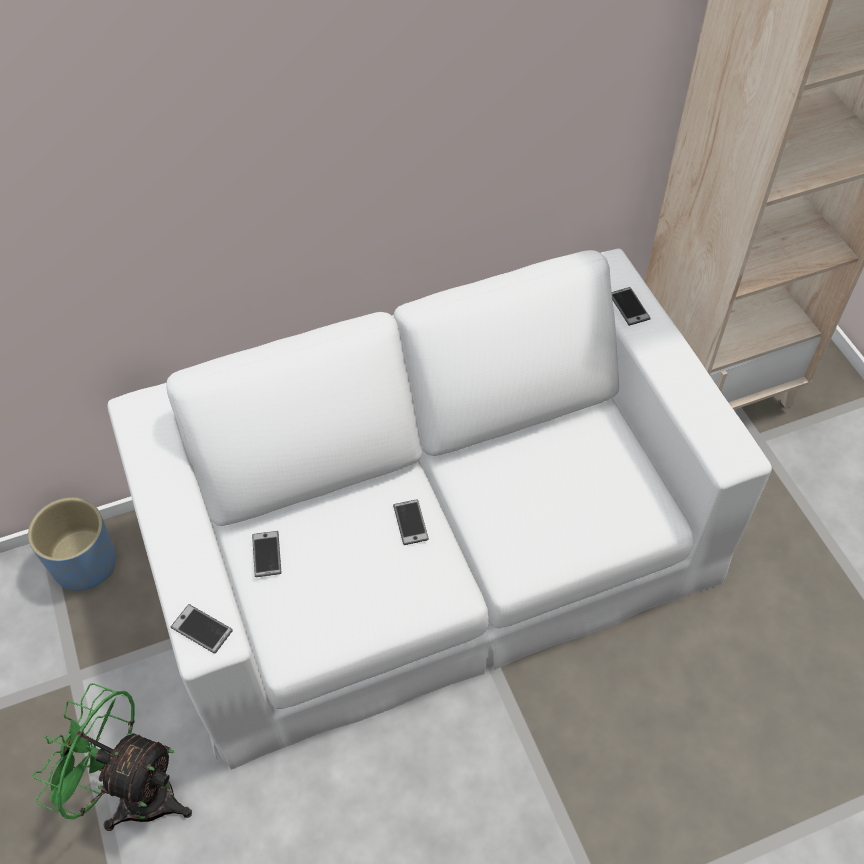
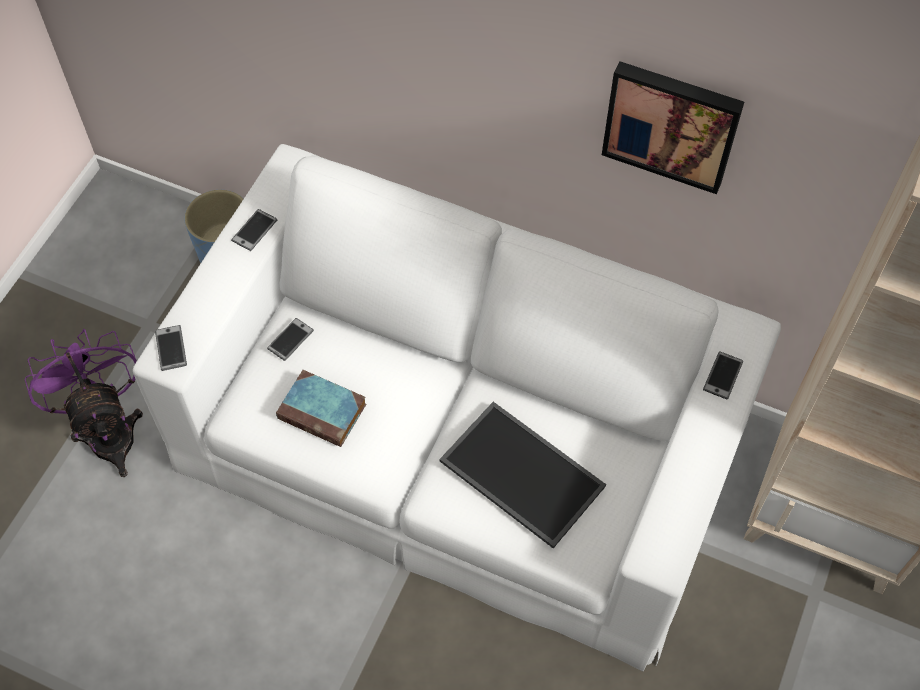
camera: 45 degrees right, 5 degrees up
(134, 792) = (109, 431): green fan -> purple fan
(358, 583) = (324, 412): none -> book
(410, 522) = (405, 402): phone -> phone (254, 230)
(494, 113) = (672, 124): none -> picture
(551, 500) = (519, 474): none -> tray

